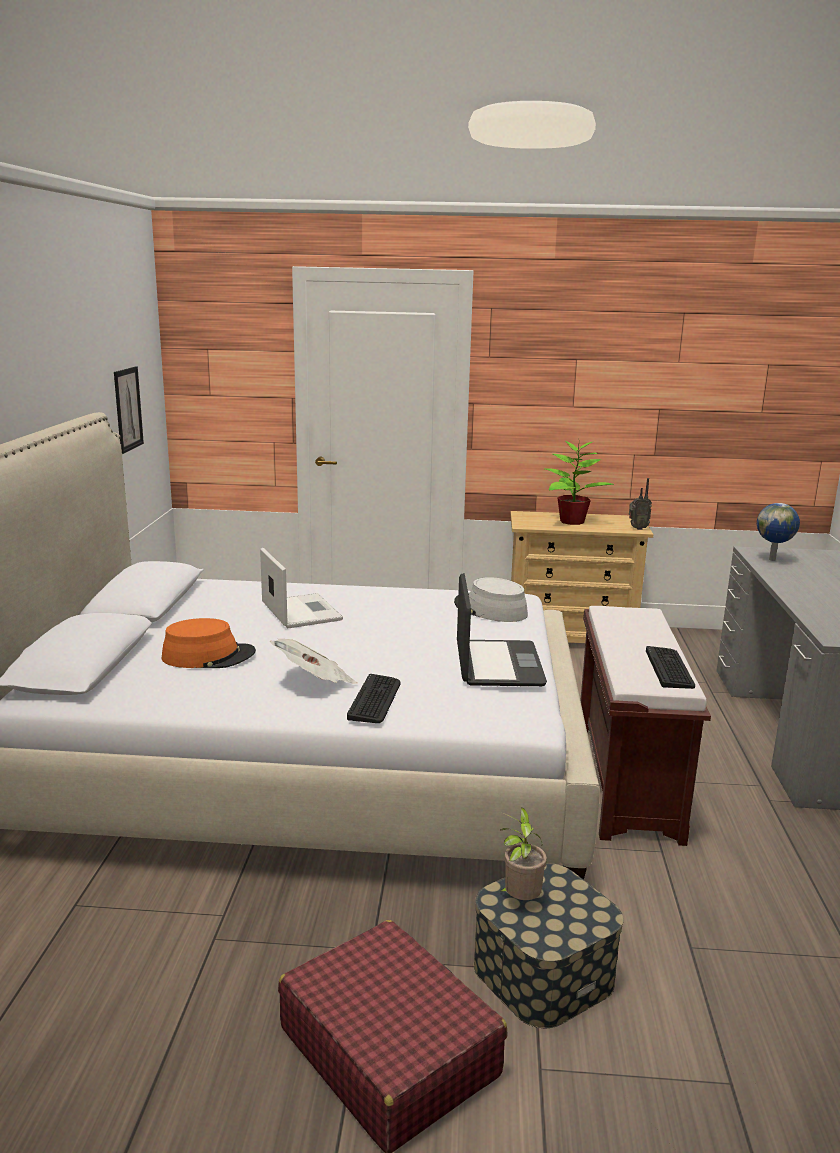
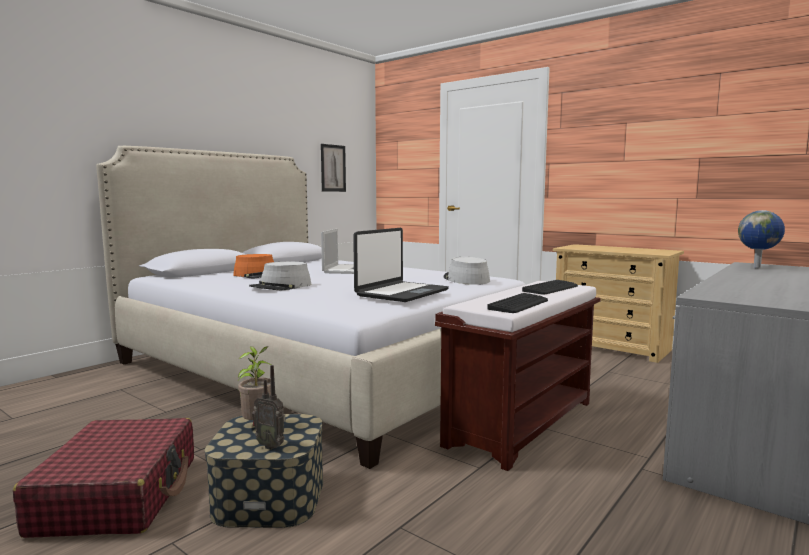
camera: 35 degrees right, 10 degrees down
(315, 682) = (281, 286): newspaper -> grey hat
(375, 699) = (291, 293): keyboard -> keyboard (551, 288)
(571, 521) = (609, 248): potted plant -> none
(637, 528) = (661, 253): radio -> radio (271, 445)

